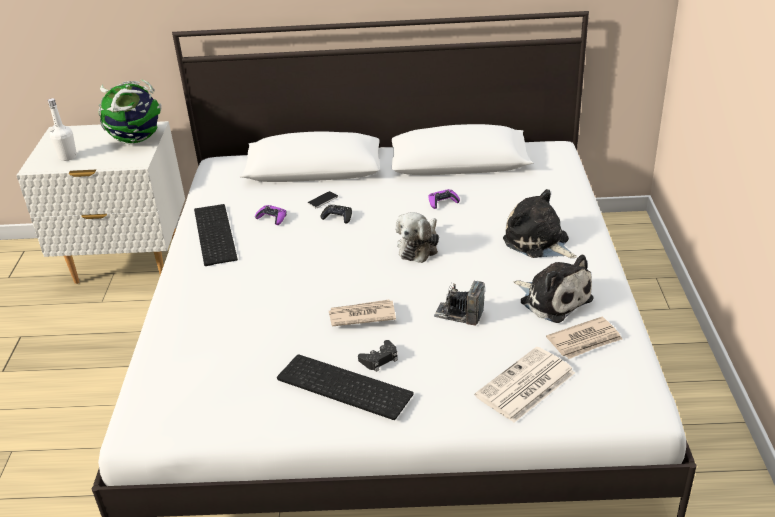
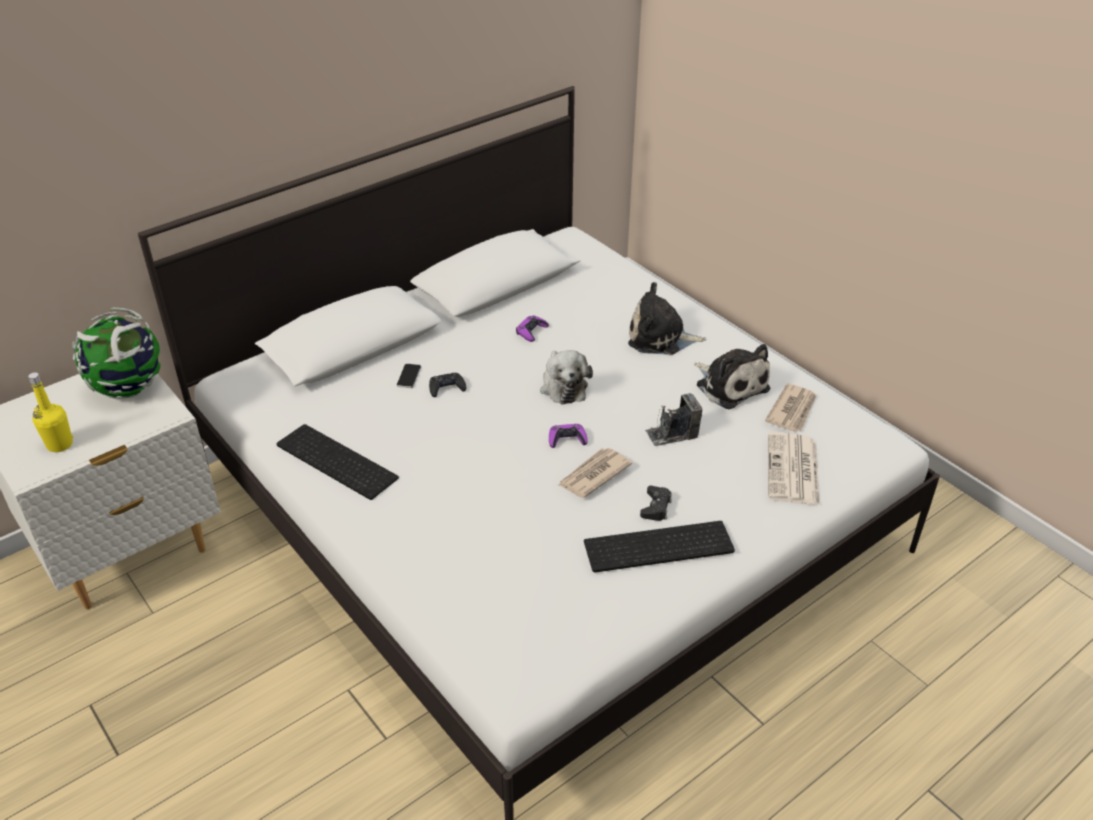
camera: 40 degrees left, 5 degrees up
(68, 157) = (60, 444): white bottle -> yellow bottle
(272, 218) = (378, 417): purple game controller -> purple game controller (567, 439)
(553, 299) = (730, 385): plush toy -> plush toy turned 45 degrees clockwise

